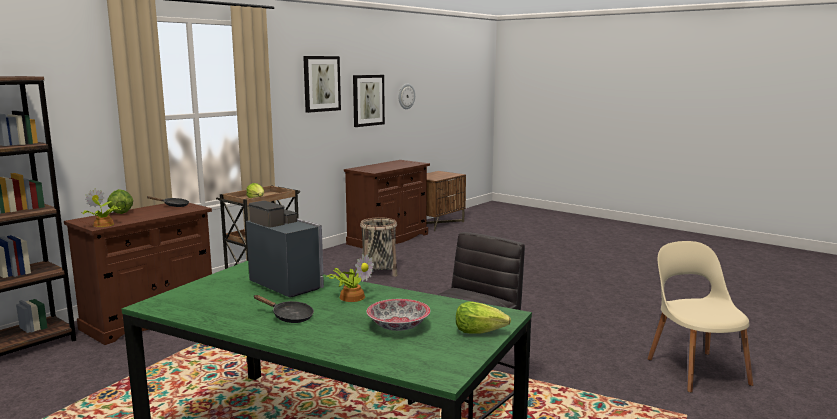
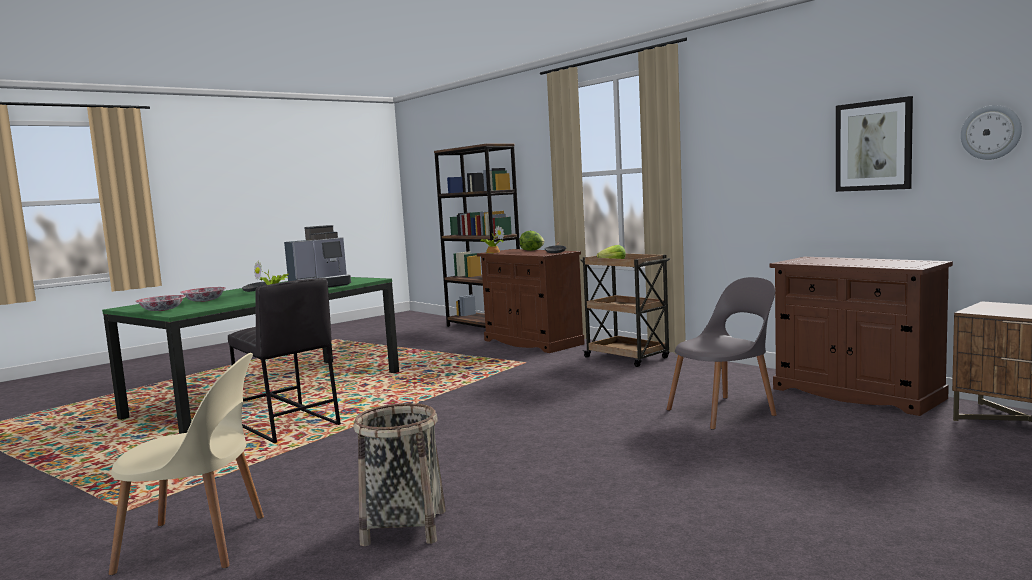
camera: 100 degrees right, 5 degrees down
(321, 83) = (774, 125): picture -> none
(379, 272) = (666, 394): basket -> basket (404, 527)
(420, 261) = (724, 412): none -> grey chair
(479, 331) = (162, 310): lettuce -> bowl

